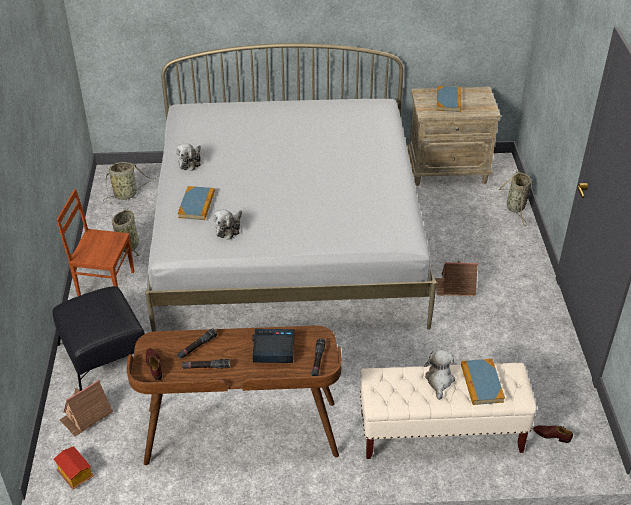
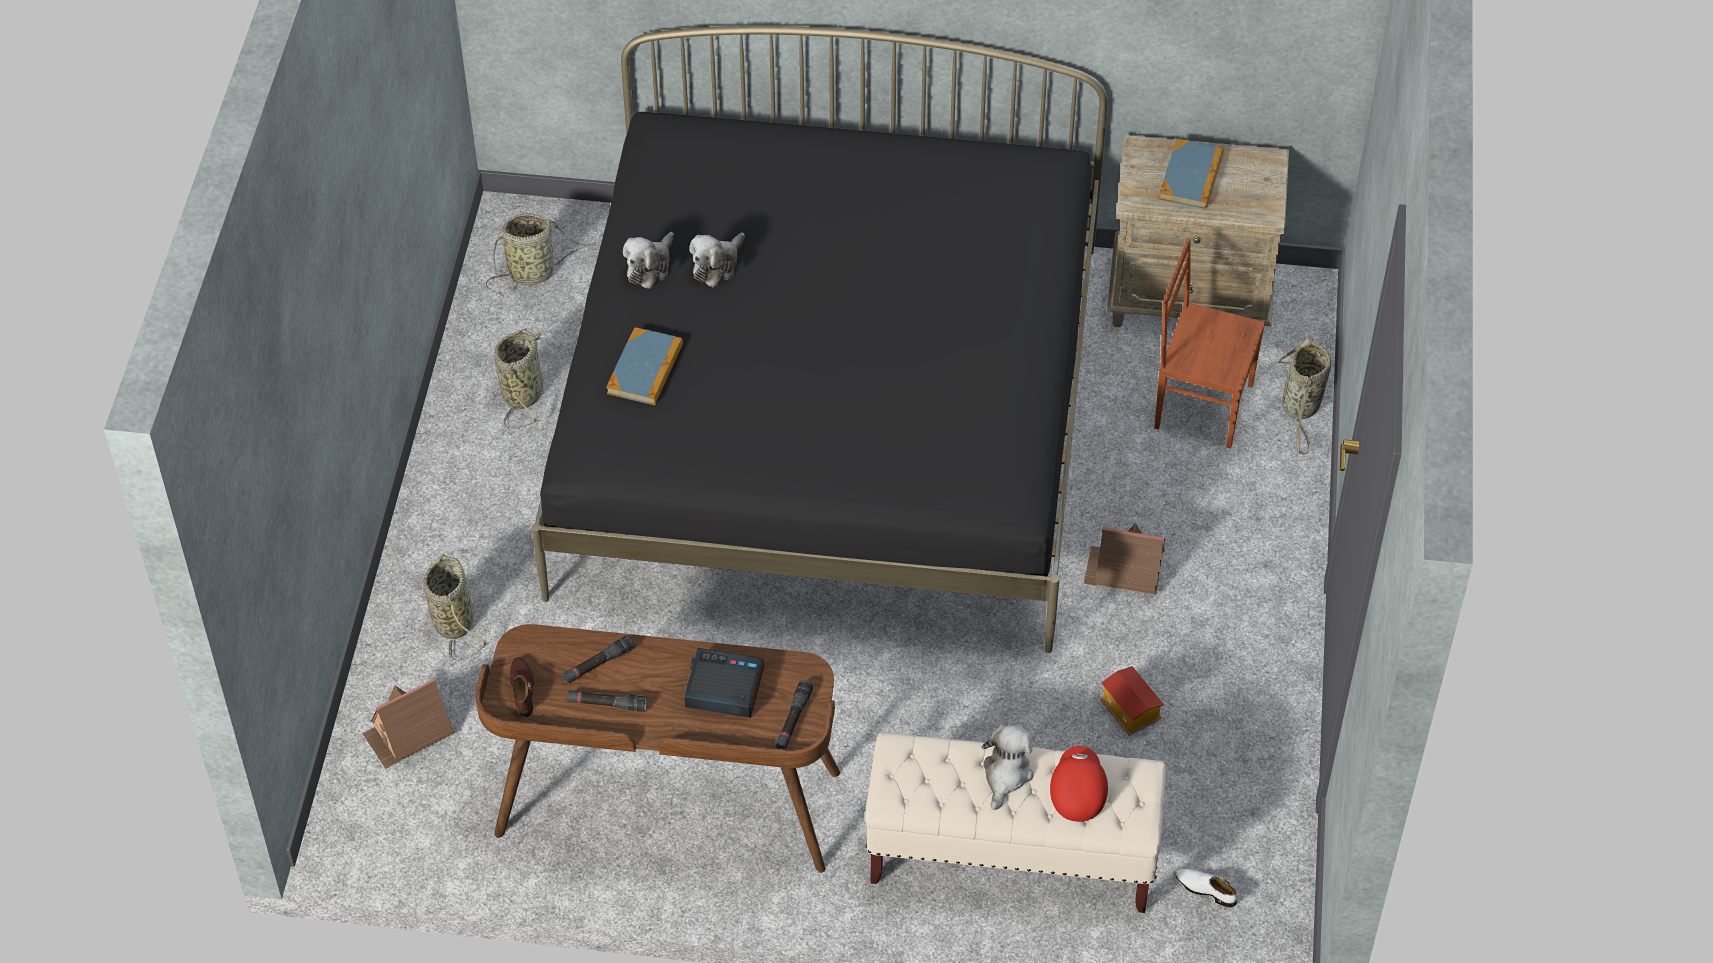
camera: 10 degrees right, 10 degrees up
(75, 475) = (379, 837): toy house -> toy house (1129, 712)
(105, 354) = (453, 619): black ottoman -> basket
(106, 284) = (470, 473): brown chair -> brown chair (1202, 404)
(229, 228) = (695, 430): plush toy -> plush toy (717, 265)
(288, 238) = (831, 417): white bed -> black bed
(481, 383) = (1077, 791): book -> red cap
(551, 435) = (1206, 890): brown shoe -> white shoe

